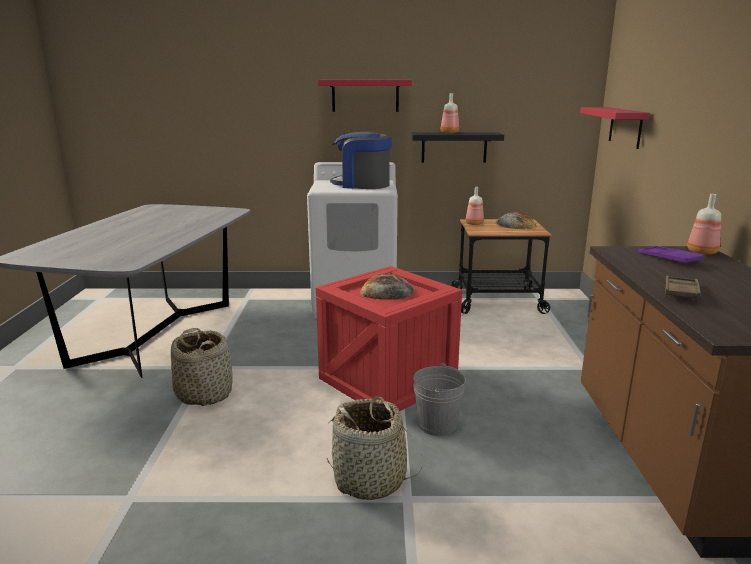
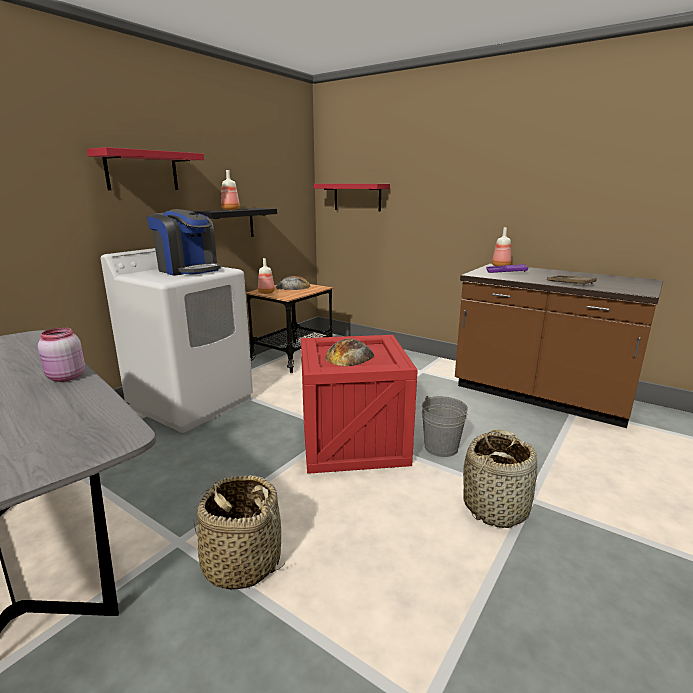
camera: 55 degrees left, 0 degrees up
(186, 235) = (65, 377): none -> pink jar
(362, 185) = (188, 270): coffee machine -> coffee machine turned 105 degrees counterclockwise

